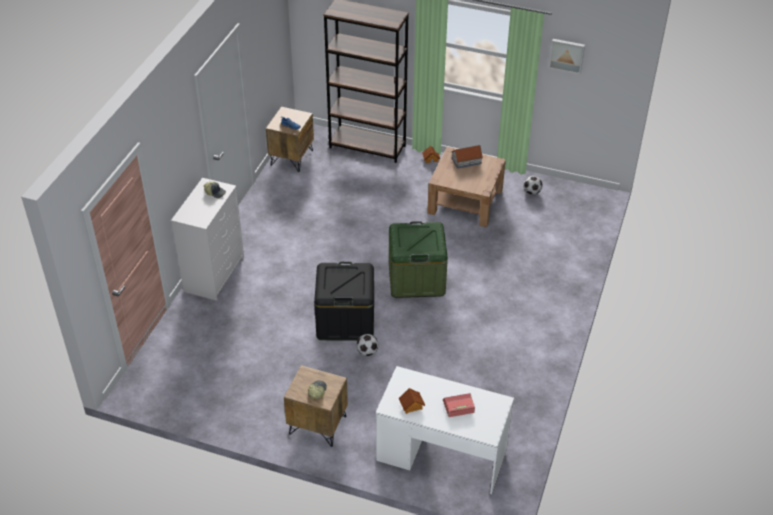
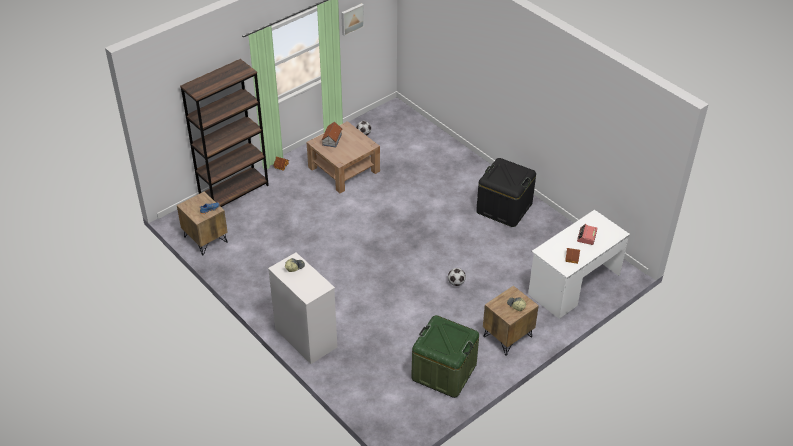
camera: 60 degrees left, 0 degrees up
(345, 320) = (416, 281): black storage box -> black storage box (504, 208)
(416, 278) = (403, 227): green storage box -> green storage box (444, 371)

